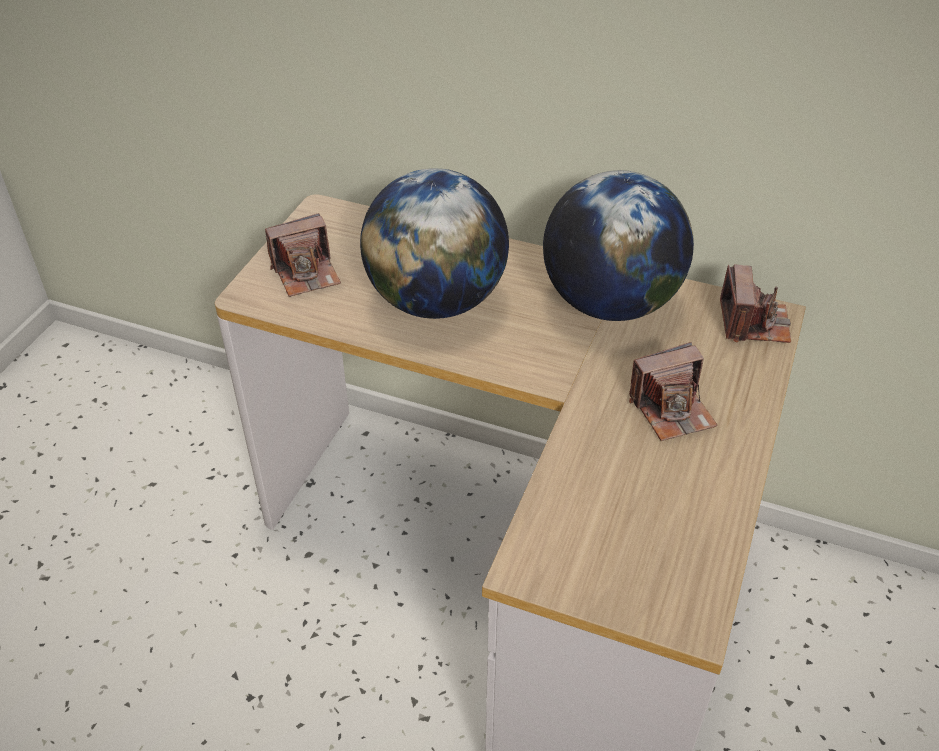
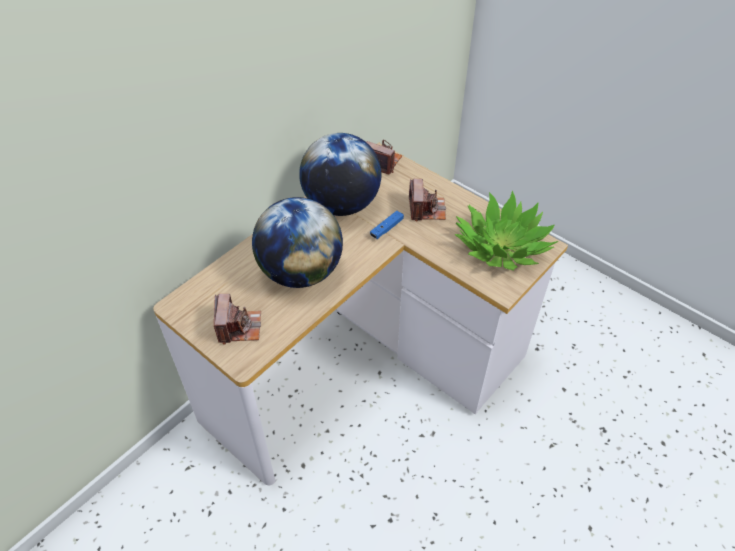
camera: 70 degrees left, 5 degrees up
(588, 370) = (386, 229): none -> blue game controller
(643, 543) = (501, 246): none -> potted plant

